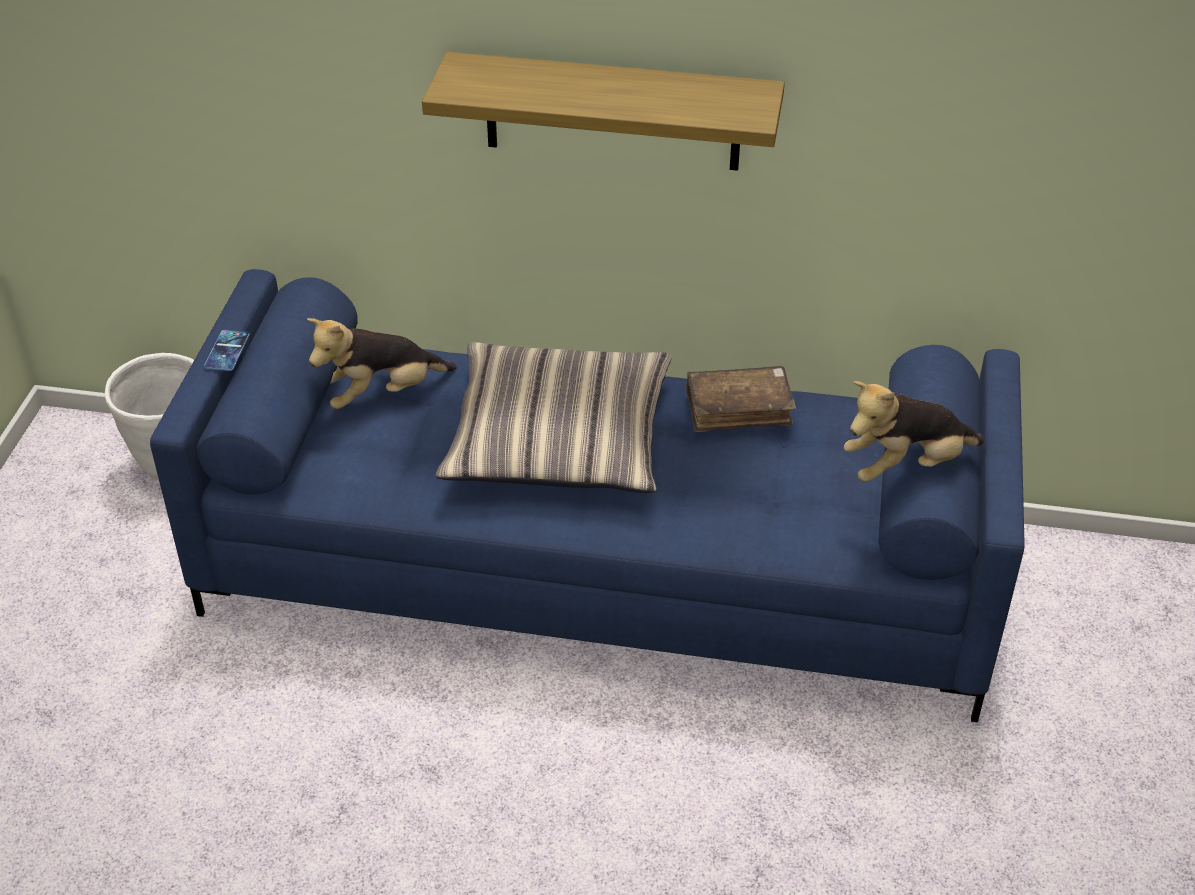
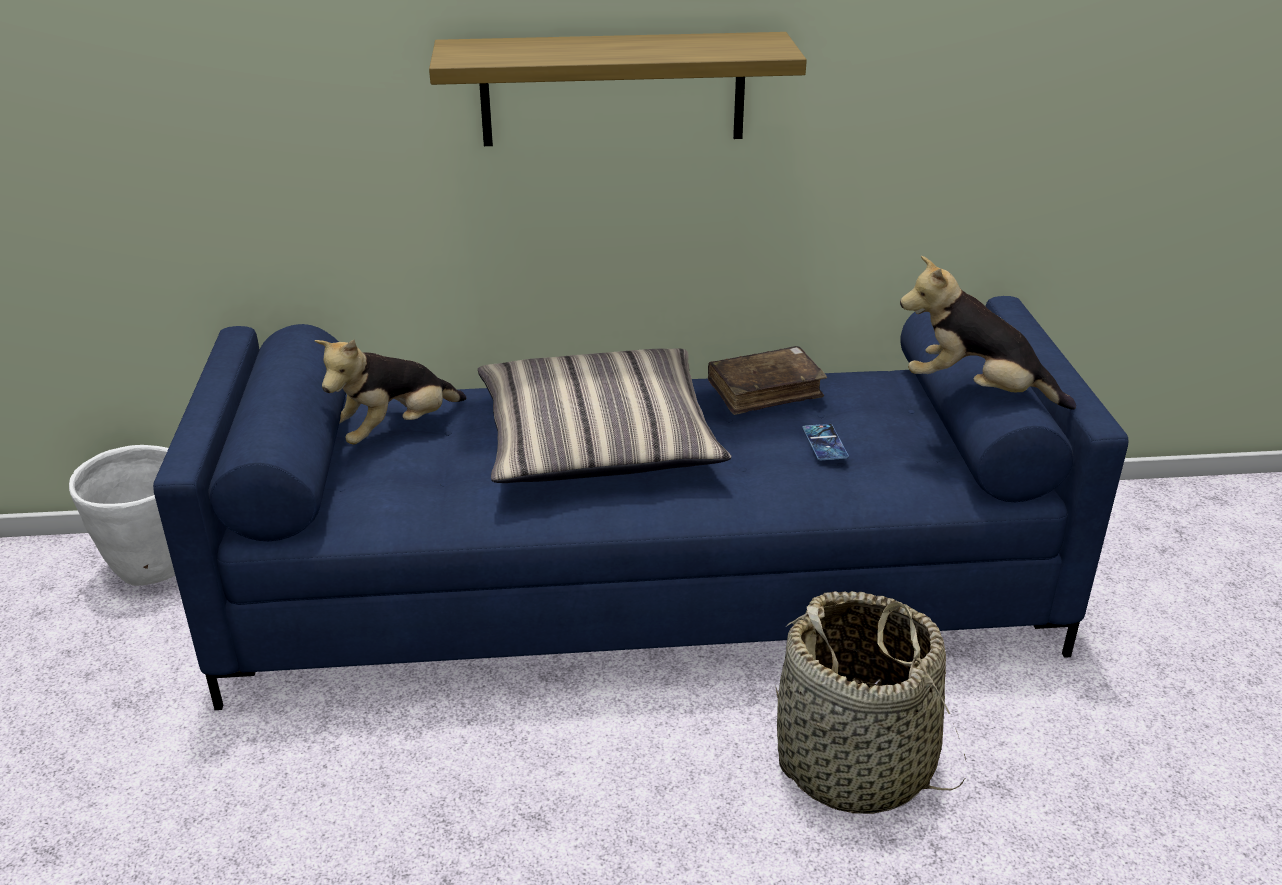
camera: 15 degrees left, 10 degrees down
(227, 351) = (223, 394): phone -> phone (824, 442)
(723, 782) = (855, 763): none -> basket
(905, 466) = (976, 392): plush toy -> plush toy turned 60 degrees clockwise

